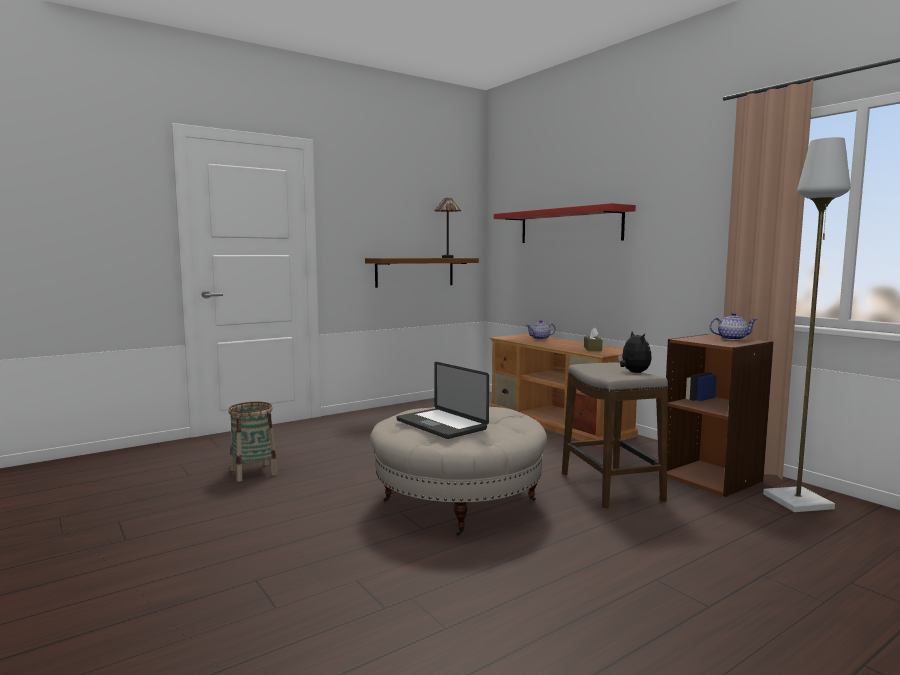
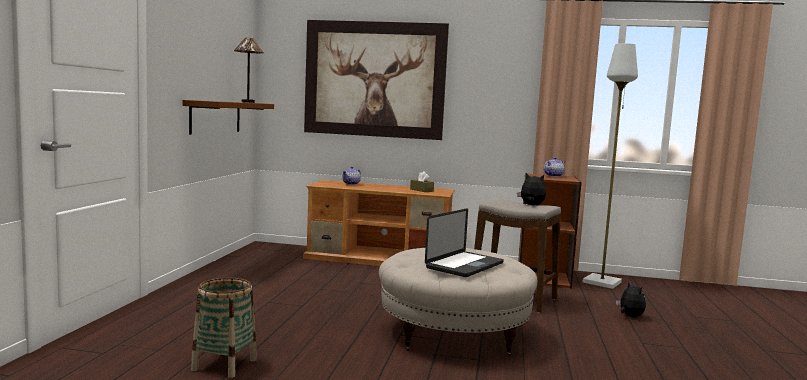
camera: 45 degrees left, 0 degrees up
(441, 425) = (464, 265): laptop -> laptop turned 60 degrees counterclockwise
(569, 226) = (374, 79): red shelf -> picture
(726, 548) = (629, 316): none -> plush toy

